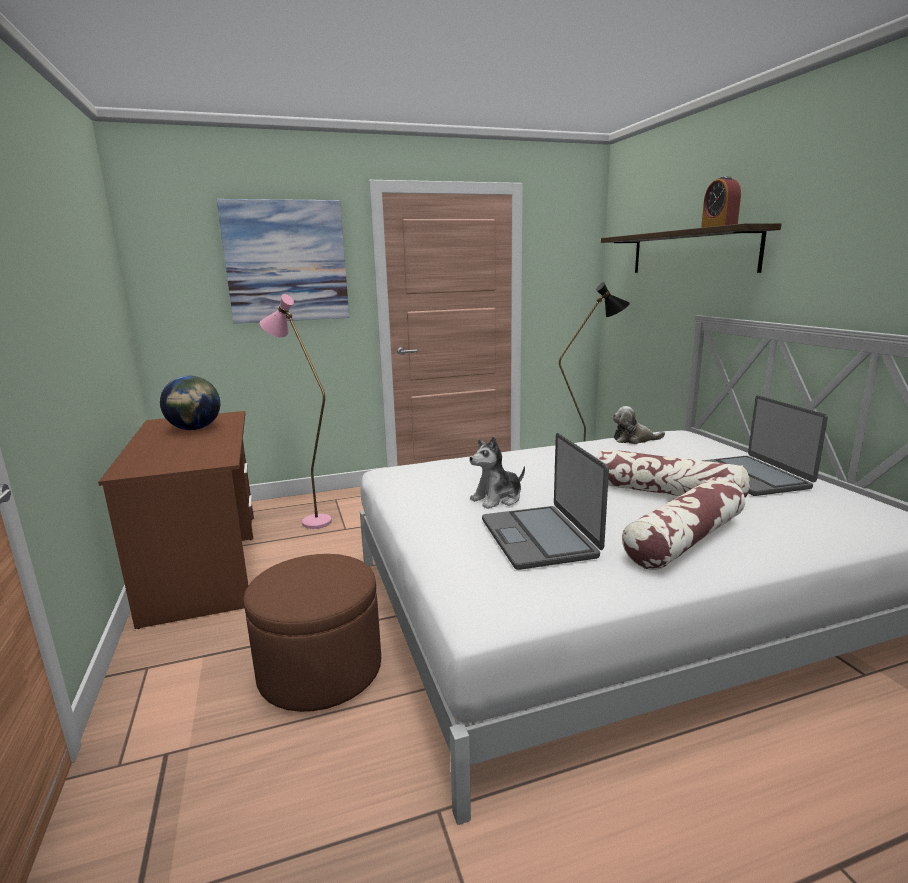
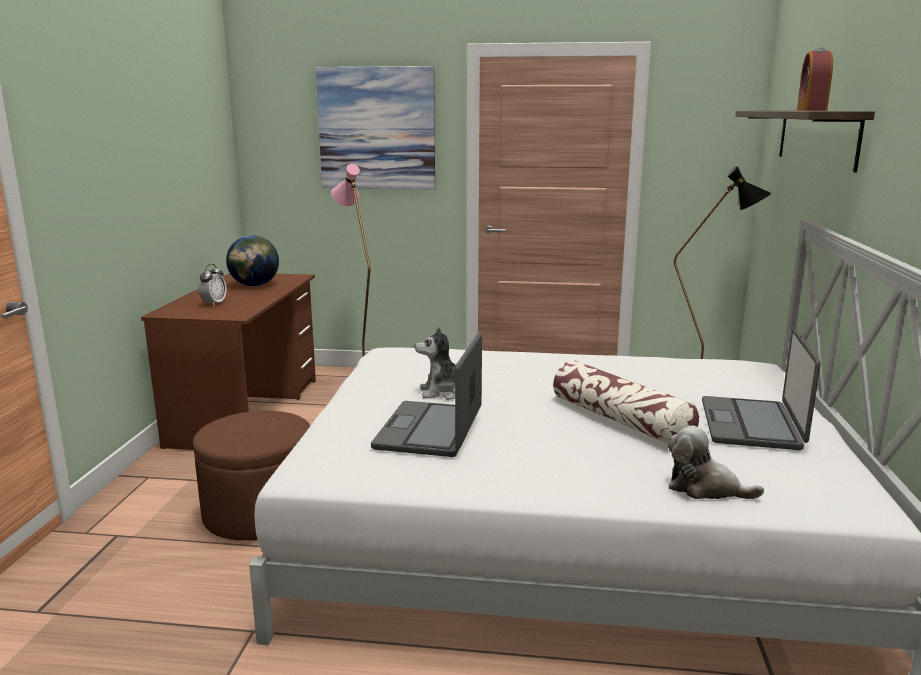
camera: 25 degrees right, 0 degrees up
(174, 453) = (214, 304): none -> alarm clock
(634, 439) = (683, 363): plush toy -> plush toy (705, 488)
(684, 540) = (562, 463): pillow -> none

